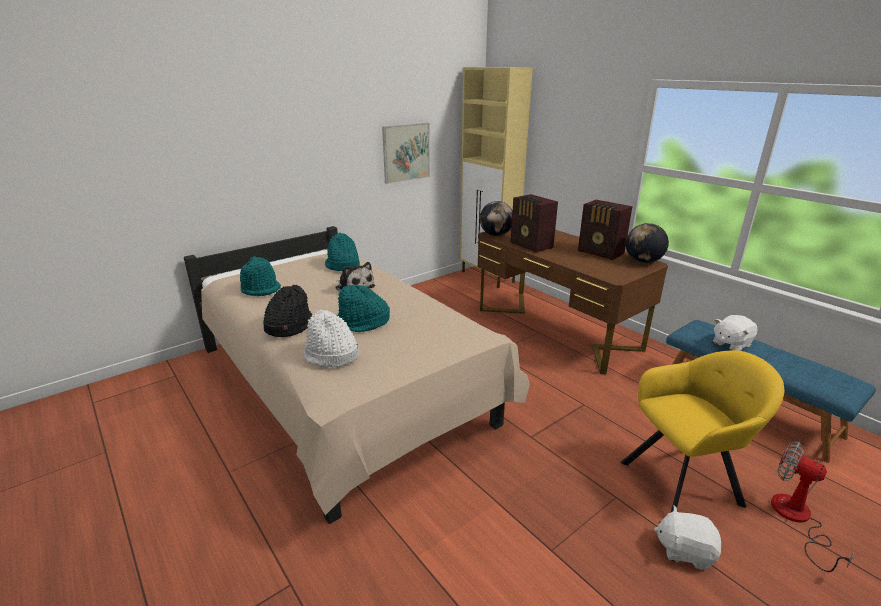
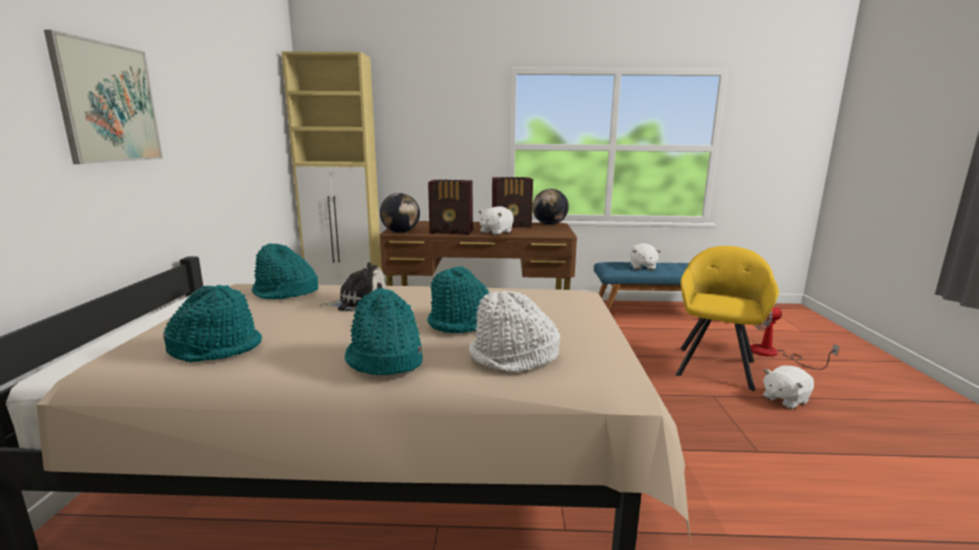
camera: 50 degrees left, 10 degrees down
(288, 326) = (384, 360): black hat -> turquoise hat
(406, 152) = (246, 150): picture -> picture (108, 103)
(564, 256) = (495, 232): none -> white plush toy

